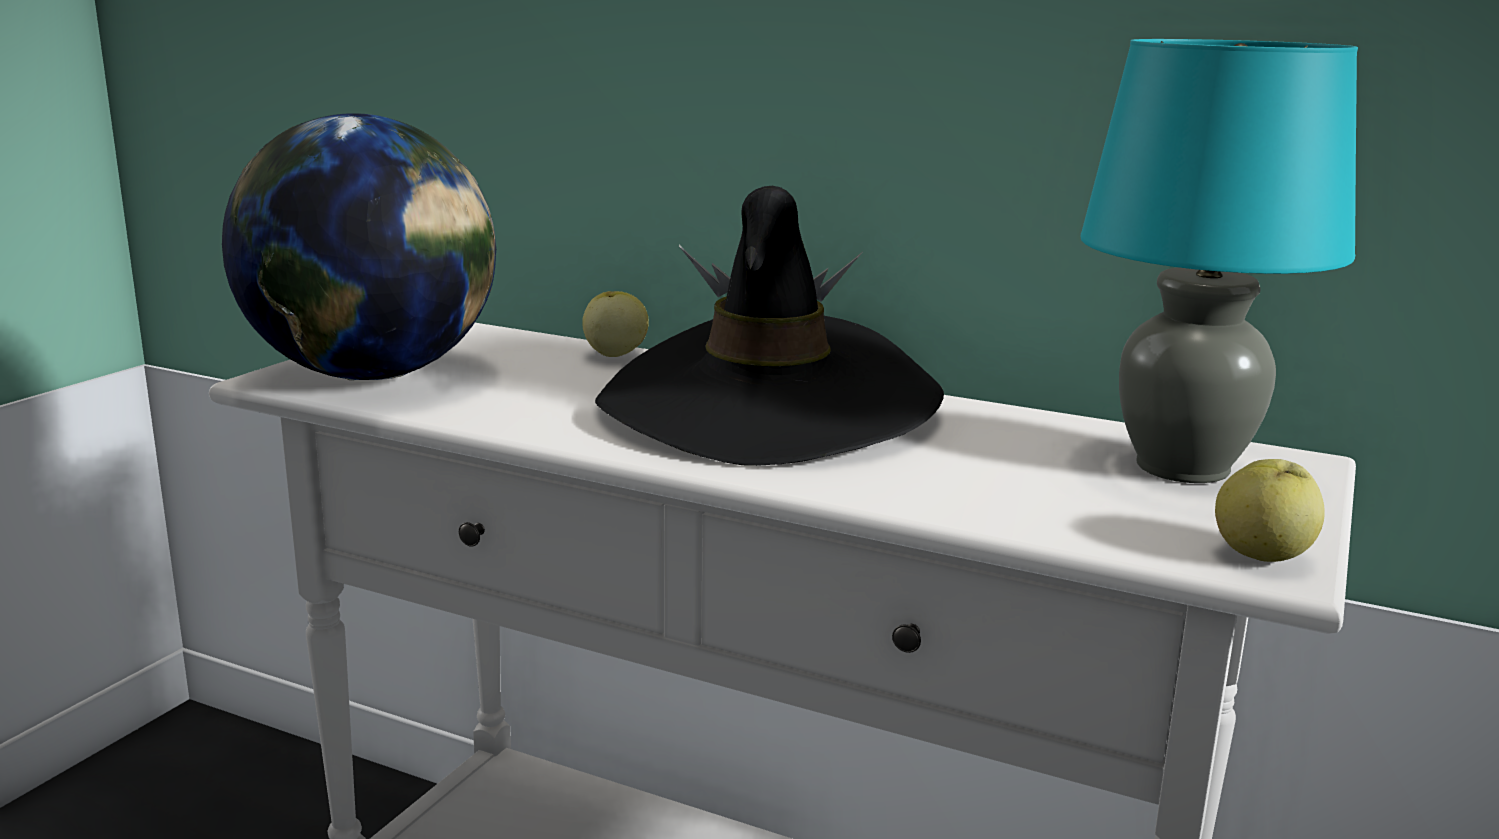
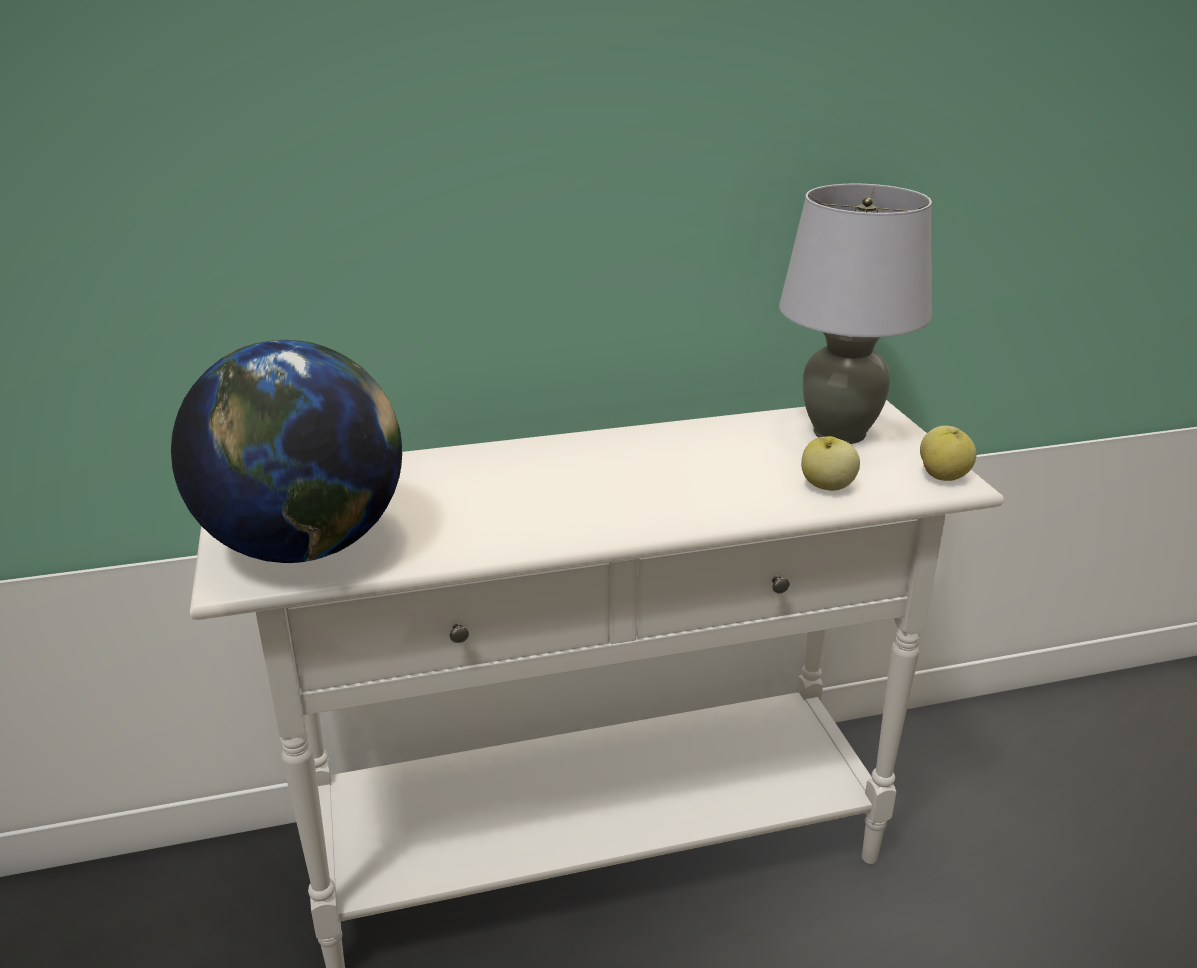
camera: 40 degrees left, 10 degrees up
(615, 355) = (427, 462): apple -> apple (826, 486)
(768, 406) = (594, 470): black hat -> none
(1182, 467) = (839, 433): turquoise table lamp -> grey table lamp

